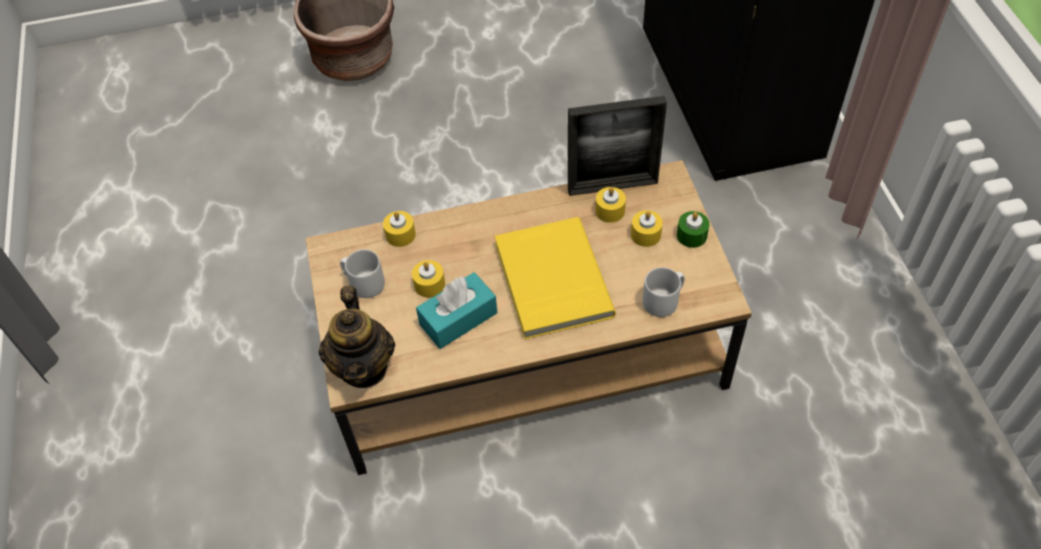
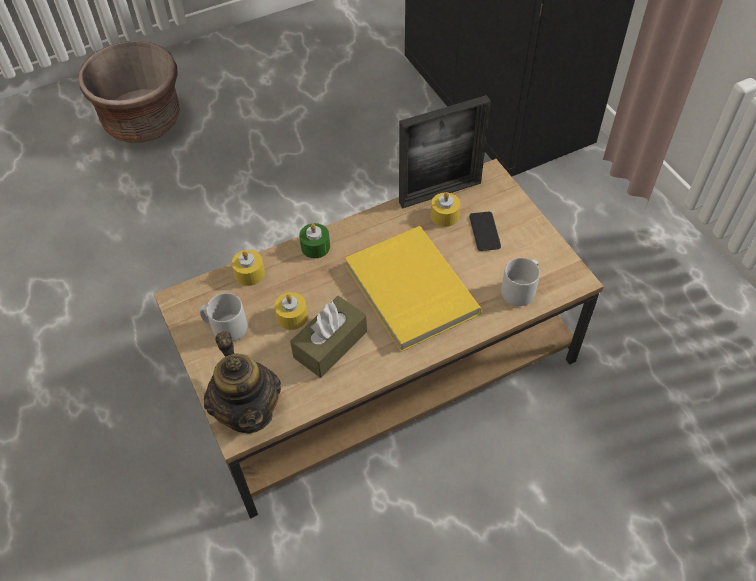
camera: 15 degrees left, 0 degrees up
(458, 318) = (330, 344): turquoise tissue box -> brown tissue box
(645, 234) = (484, 232): yellow candle -> phone
(691, 235) = (527, 225): green candle -> green candle (315, 247)

